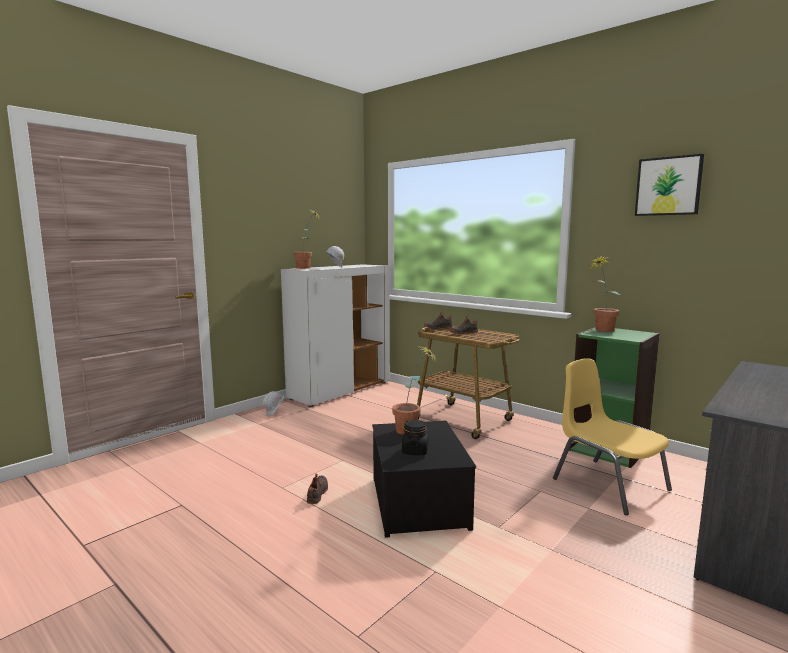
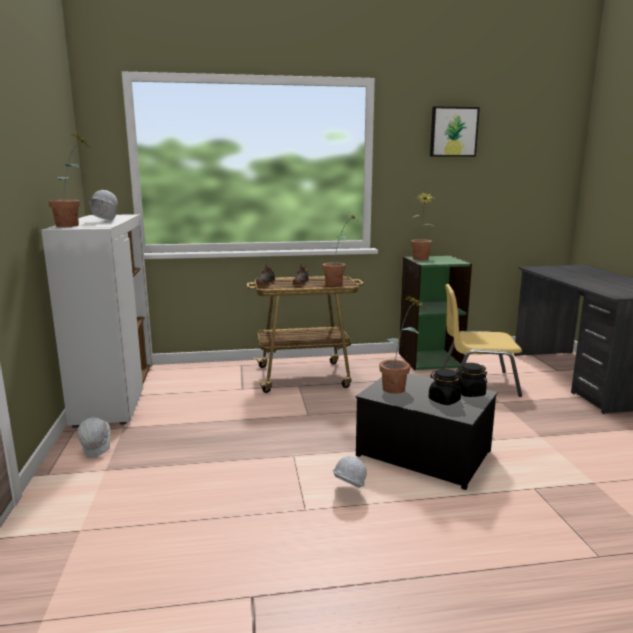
camera: 50 degrees left, 5 degrees up
(318, 493) = (347, 493): black shoe -> white hard hat
(449, 456) = (469, 393): none -> black jar
(487, 339) = (339, 284): none -> potted plant

